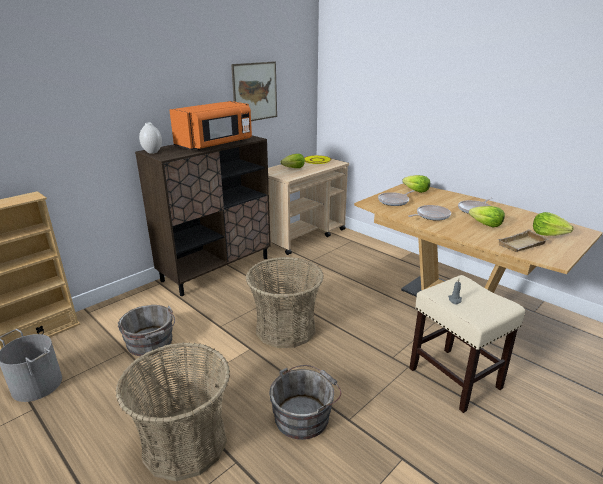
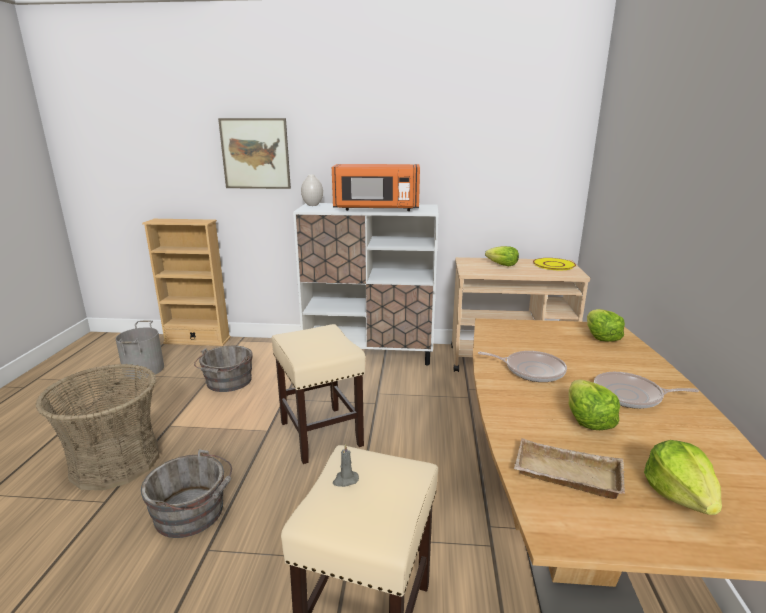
camera: 50 degrees right, 5 degrees down
(217, 269) = (370, 353): brown cabinet -> white cabinet
(255, 92) = (471, 159): picture -> picture (255, 154)
(285, 328) = (321, 434): basket -> beige stool
(394, 201) = (530, 335): frying pan -> none

